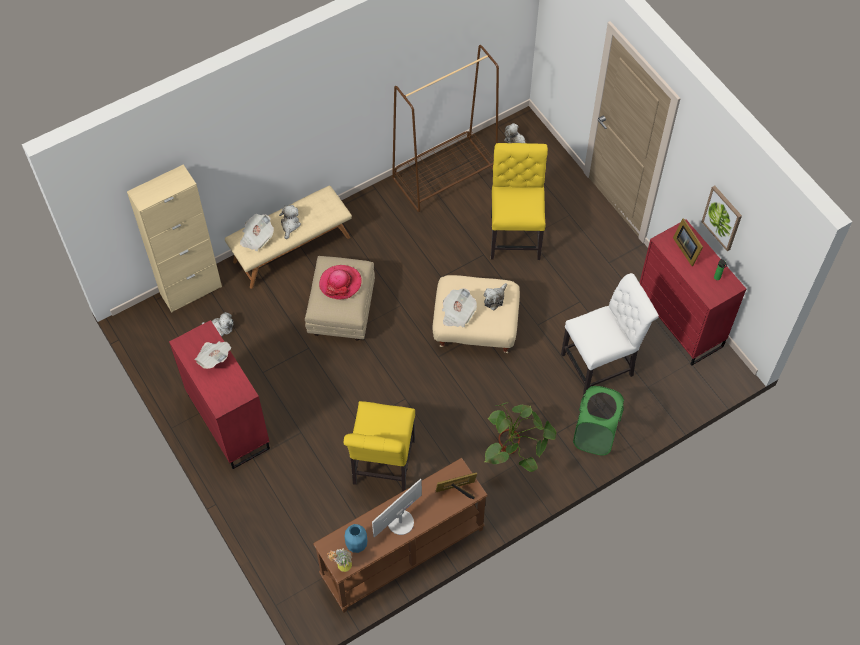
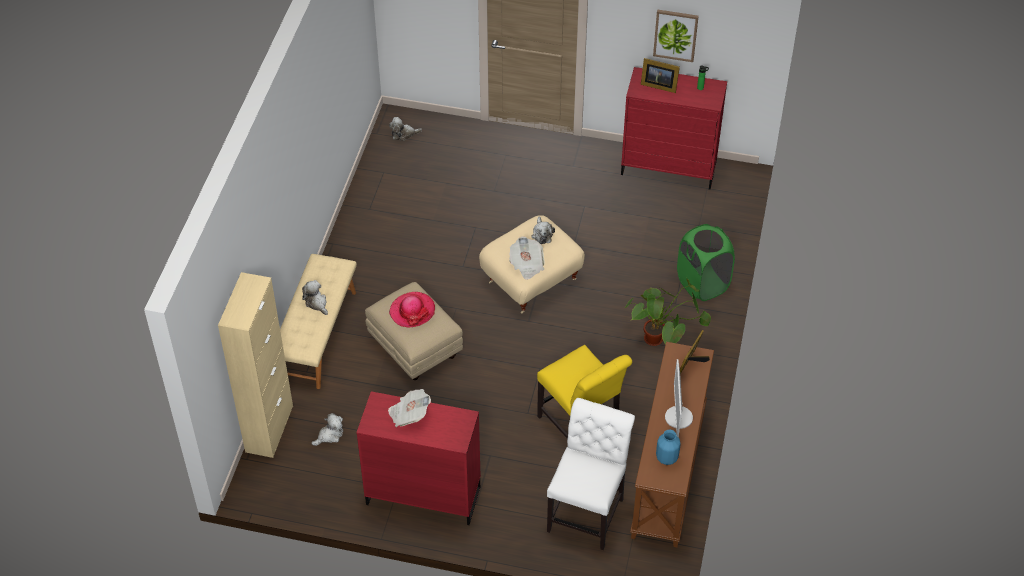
camera: 45 degrees left, 10 degrees down
(256, 238) = (300, 332): newspaper -> none
(341, 567) = (676, 482): potted plant -> none
(444, 175) = (377, 195): brown clothes rack -> none
(515, 233) = (481, 196): yellow chair -> none
(602, 364) = (650, 235): white chair -> white chair (588, 511)

